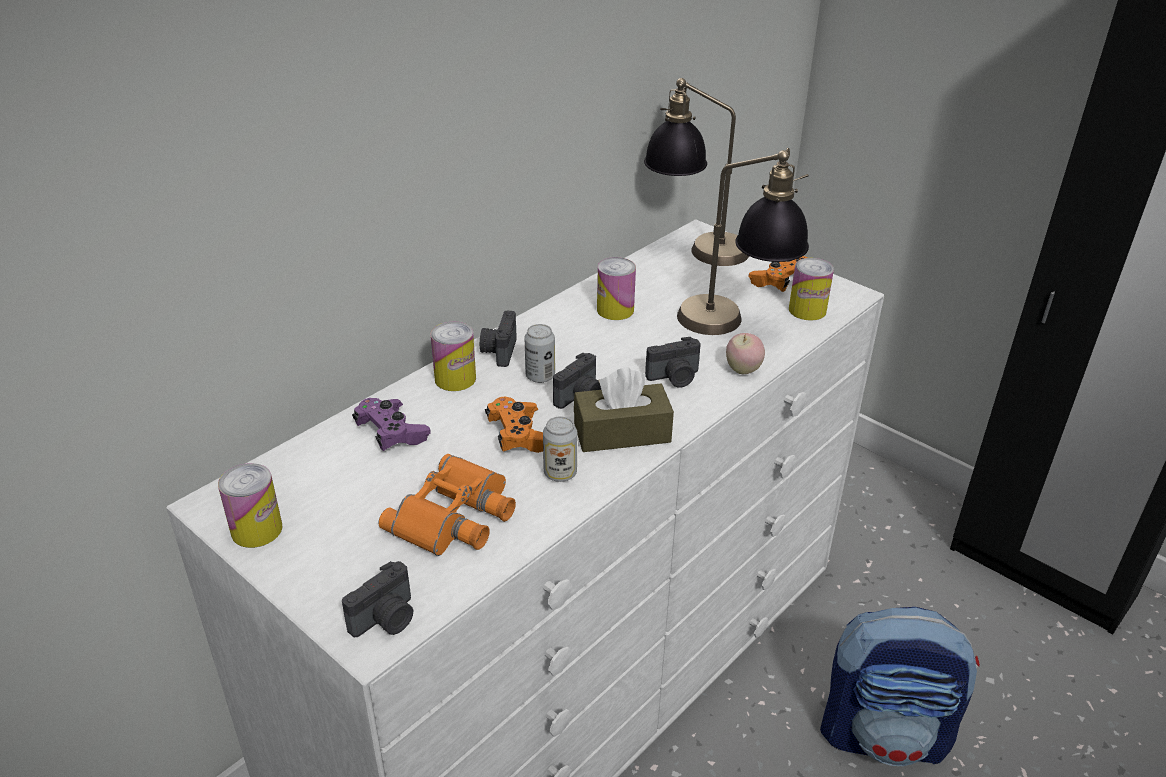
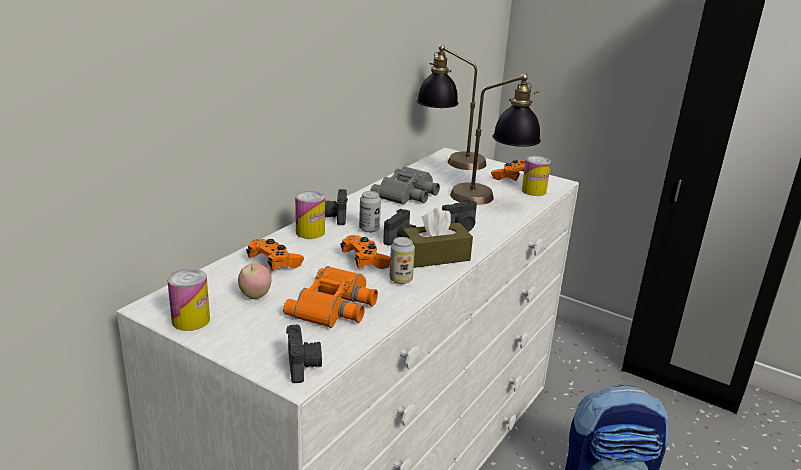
camera: 10 degrees left, 10 degrees down
(386, 620) = (304, 366): camera -> camera turned 45 degrees counterclockwise
(392, 433) = (274, 263): purple game controller -> orange game controller
(615, 310) = (408, 193): can -> grey binoculars
(743, 370) = (503, 222): apple -> apple (255, 295)

